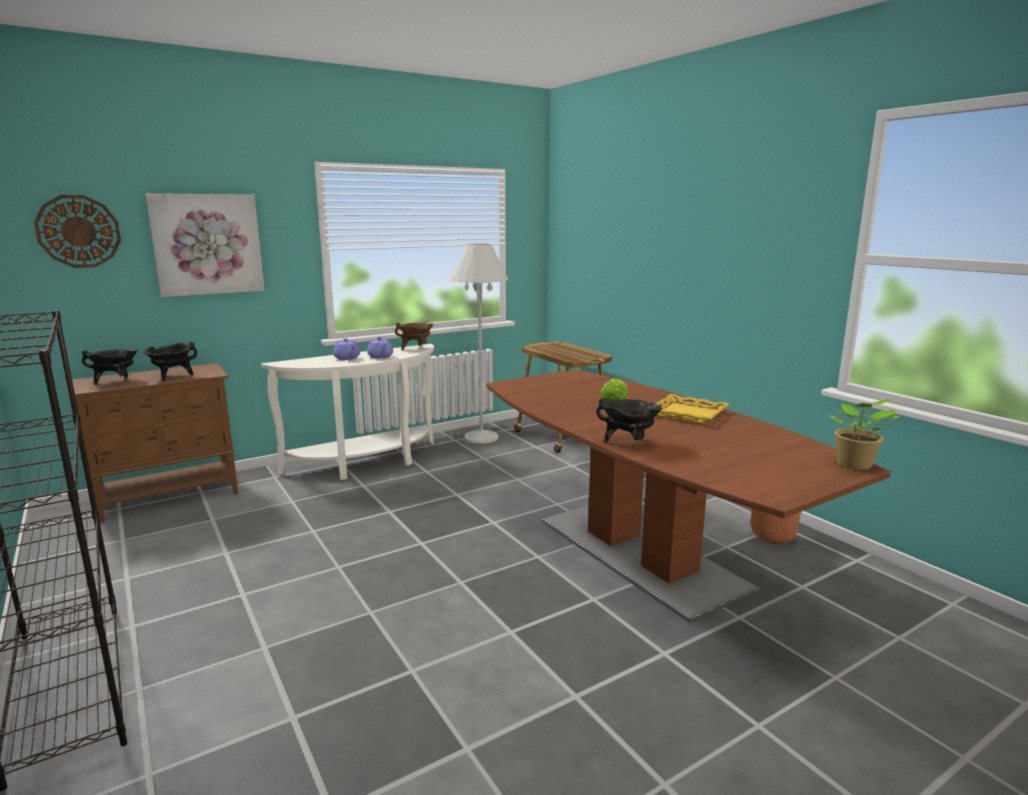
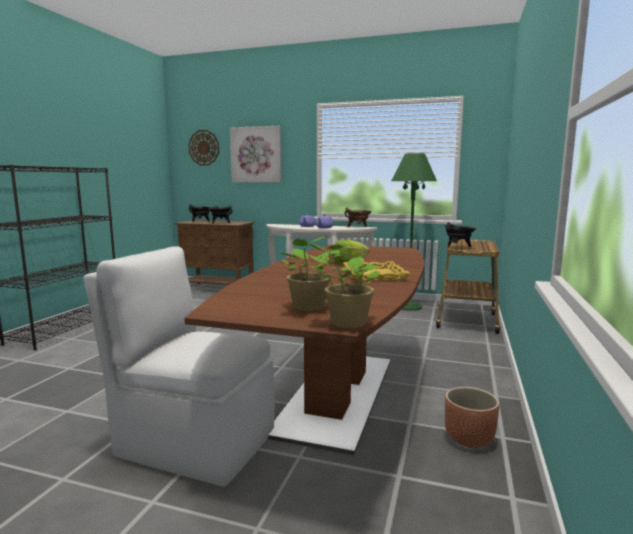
camera: 50 degrees right, 5 degrees down
(481, 437) = (408, 306): white floor lamp -> green floor lamp
(629, 443) = (270, 275): black cooking pot -> black cooking pot (458, 247)
(659, 666) = (193, 442): none -> white chair
(792, 463) = (308, 307): none -> potted plant

